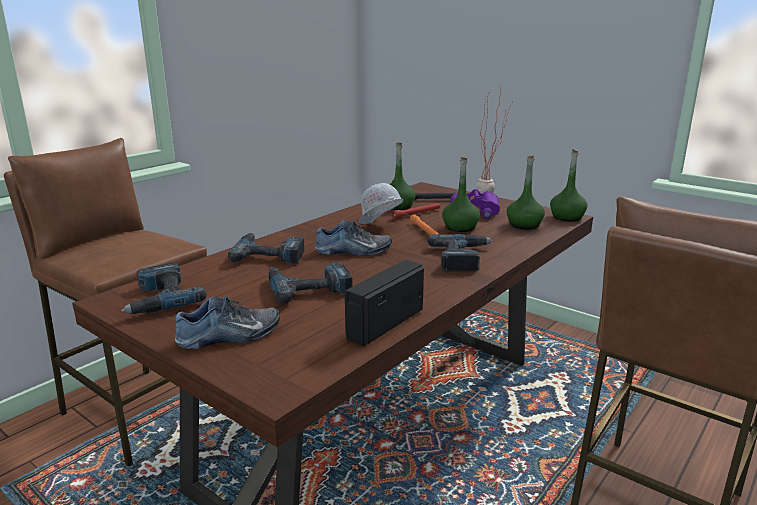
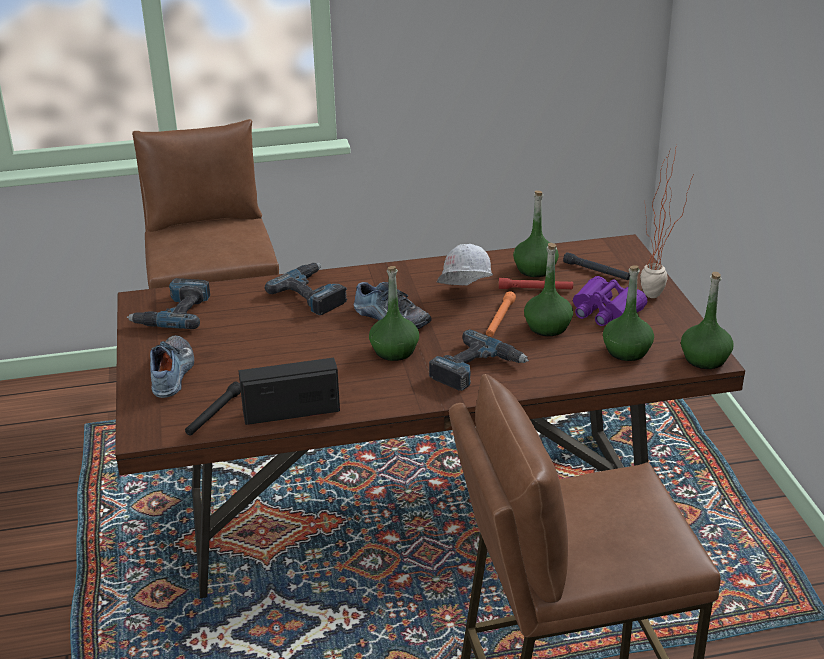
camera: 40 degrees right, 10 degrees up
(230, 336) = (174, 373): shoe -> shoe turned 105 degrees counterclockwise
(308, 288) = (290, 348): power drill -> none
(321, 350) = (214, 414): none -> black flashlight
(390, 265) = (394, 351): none -> green bottle

